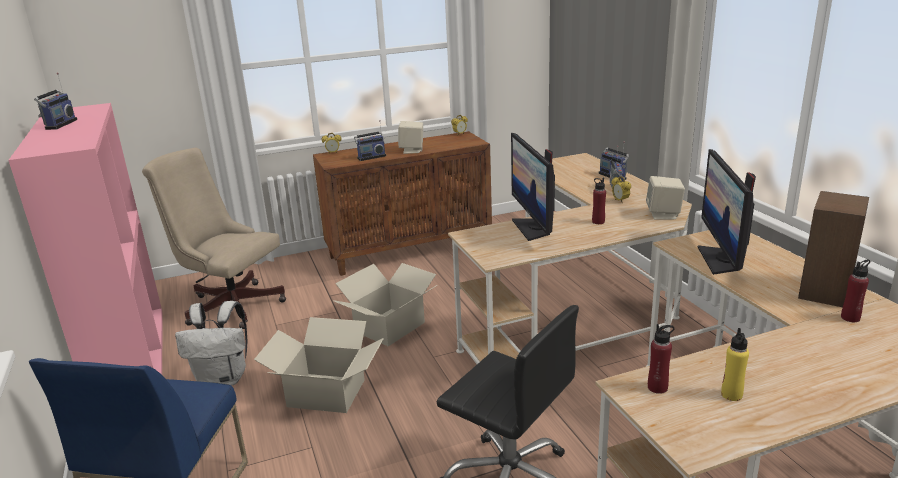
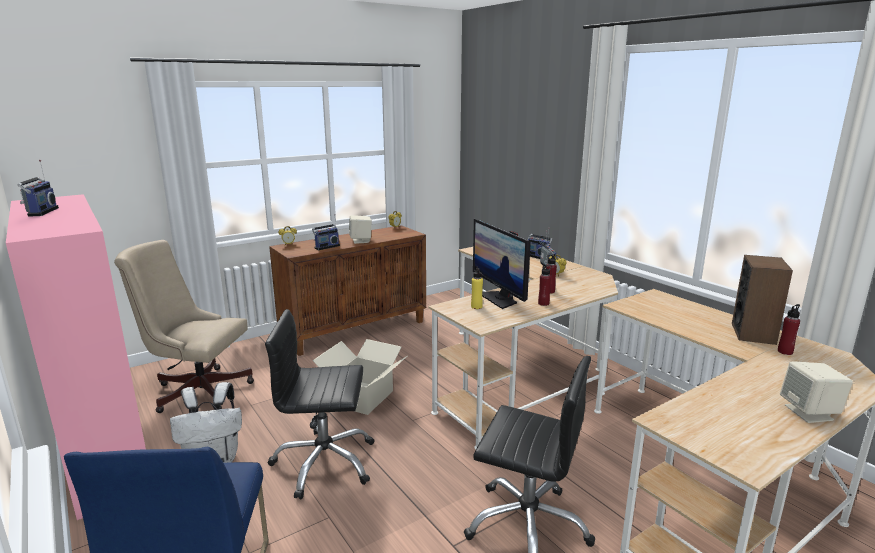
camera: 15 degrees left, 5 degrees down
(326, 392) = (324, 463): cardboard box -> black office chair
(657, 387) = (685, 419): red bottle -> red bottle (543, 303)
(663, 215) = (596, 284): beige speaker -> beige speaker (809, 413)
(721, 260) = (663, 315): monitor -> none
(731, 395) = (745, 419): yellow bottle -> yellow bottle (476, 307)

